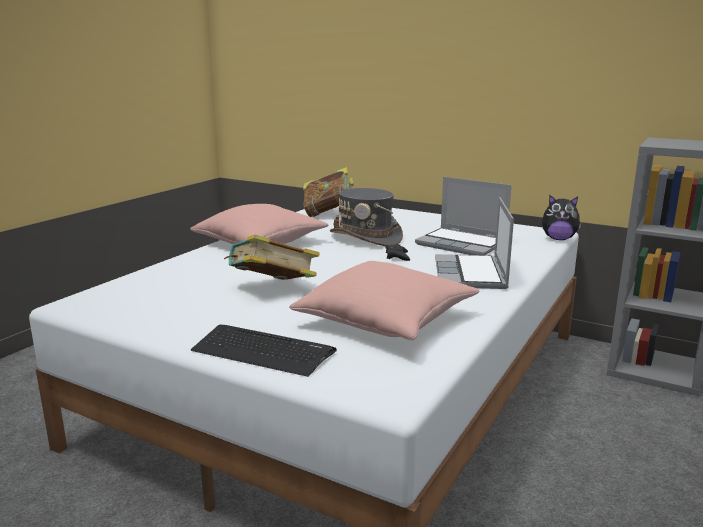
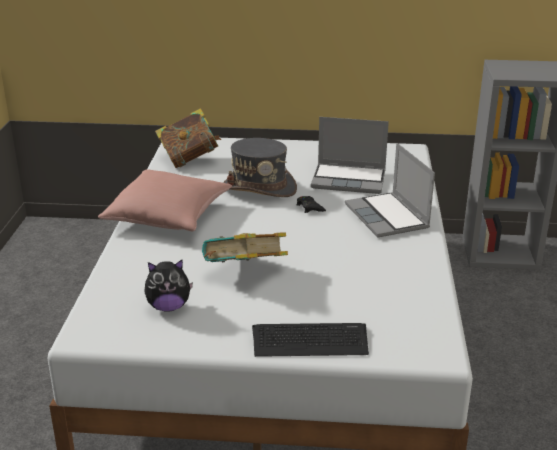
camera: 25 degrees left, 10 degrees up
(386, 320) = (370, 285): pink pillow -> none
(558, 239) = (420, 157): plush toy -> plush toy (168, 307)

